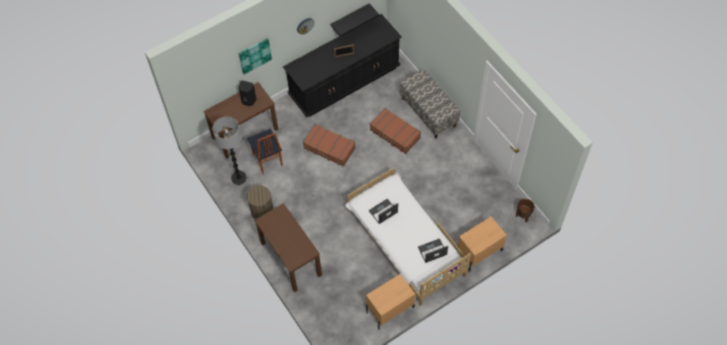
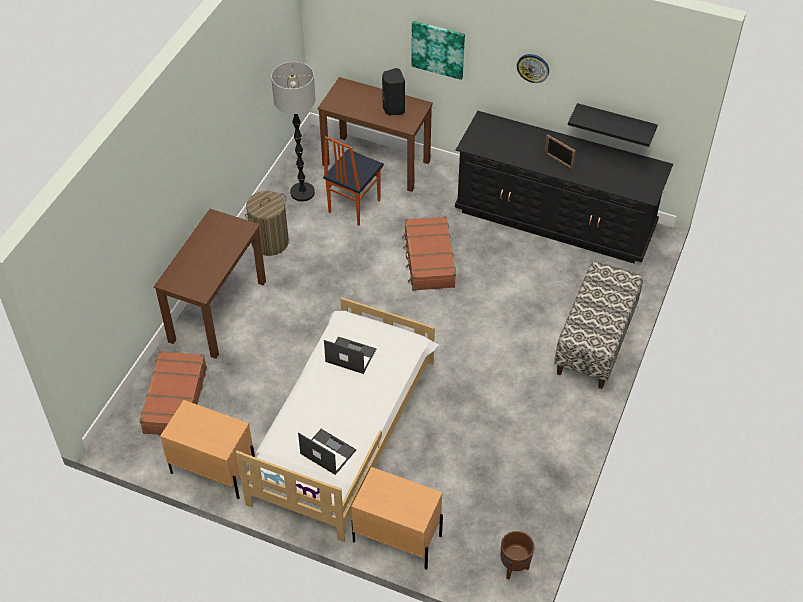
camera: 55 degrees right, 10 degrees down
(395, 134) = (519, 321): brown suitcase -> brown suitcase (174, 400)

